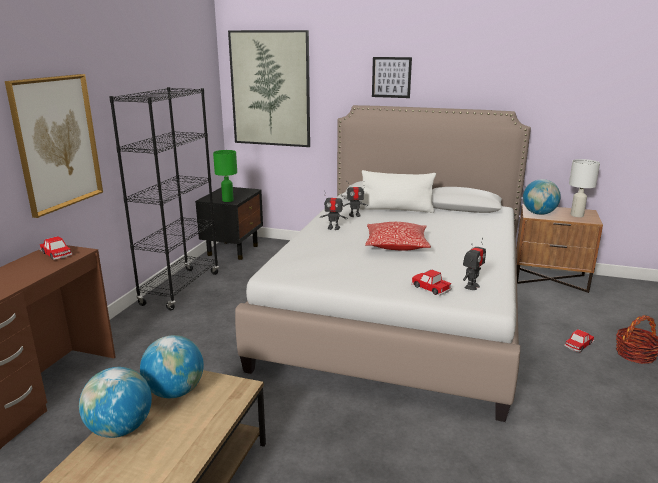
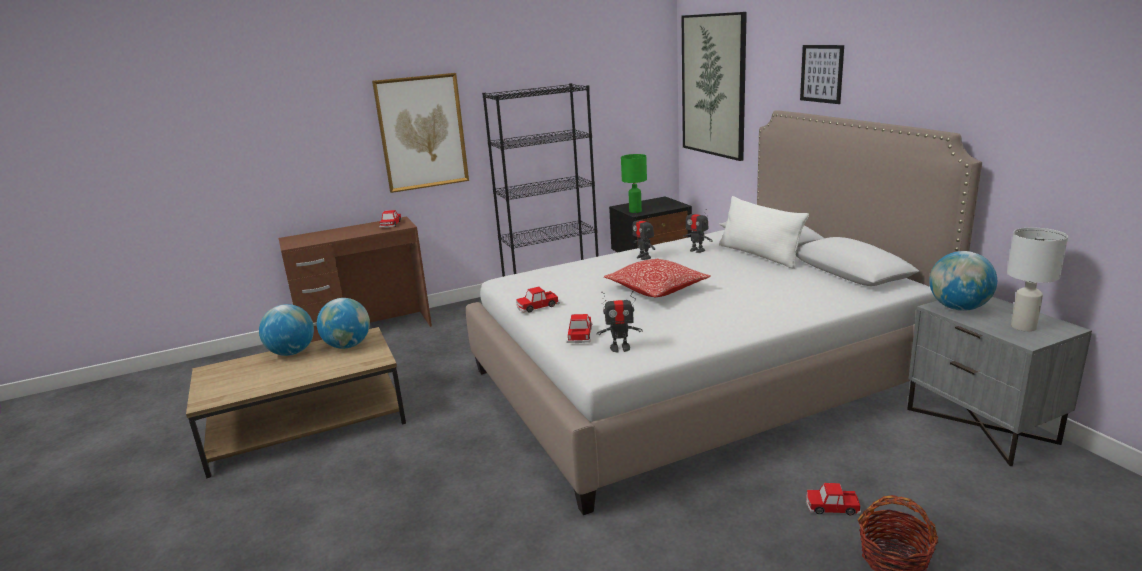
camera: 50 degrees right, 0 degrees up
(352, 281) = (537, 306): none -> toy car
(550, 279) = (982, 425): brown nightstand -> grey nightstand

